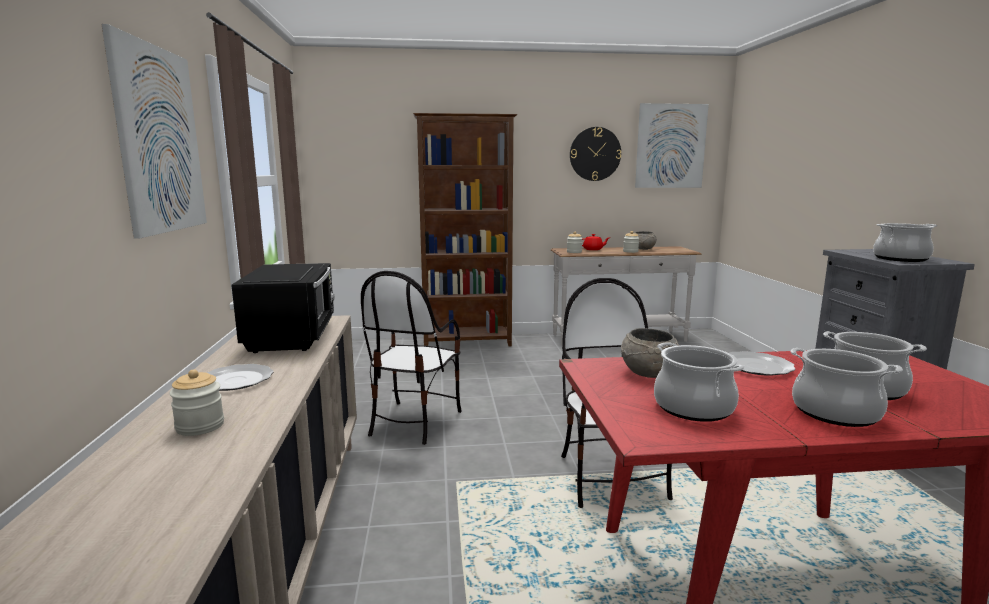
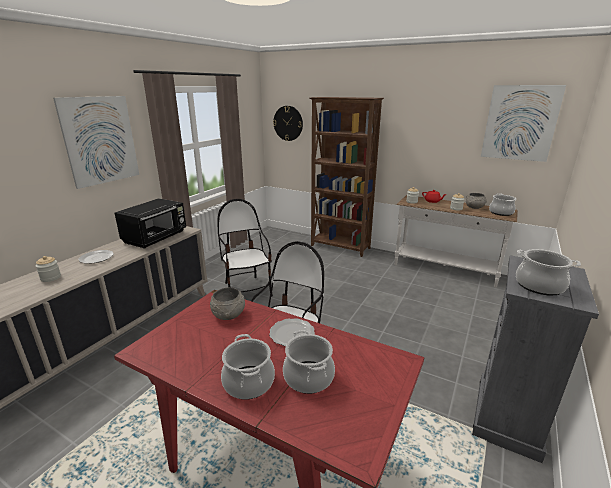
camera: 35 degrees right, 10 degrees up
(414, 422) = (247, 290): chair -> chair turned 105 degrees clockwise
(595, 154) = (448, 127): wall clock -> wall clock (288, 123)
(694, 407) = (195, 345): cooking pot -> cooking pot (501, 212)

